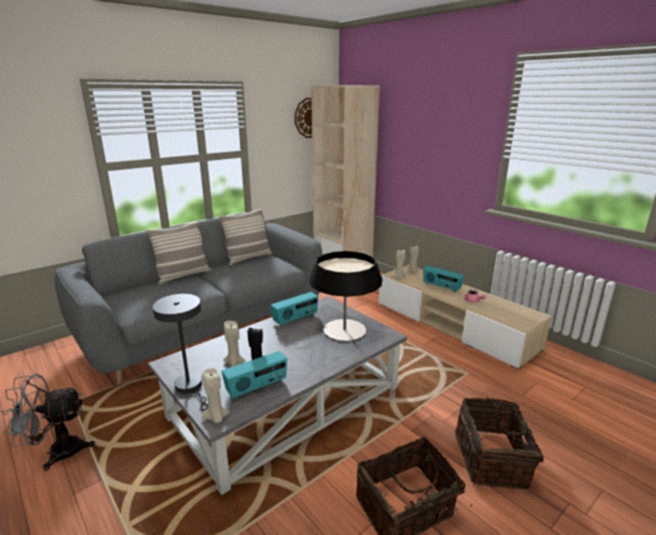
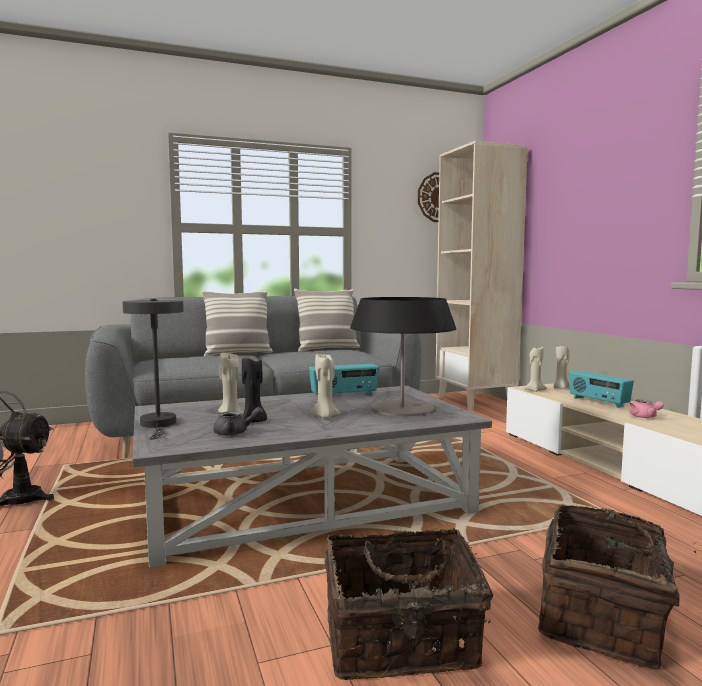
camera: 20 degrees right, 15 degrees down
(216, 418) = (160, 446): beige candle -> beige candle (325, 416)
(257, 387) = (235, 433): radio -> grey teapot

